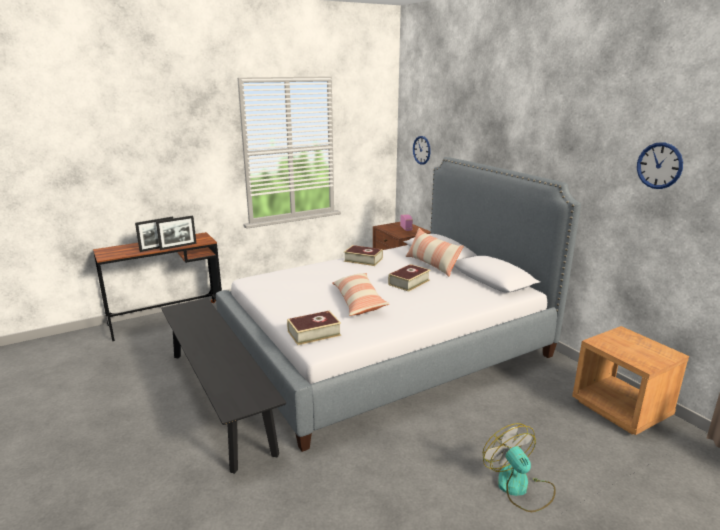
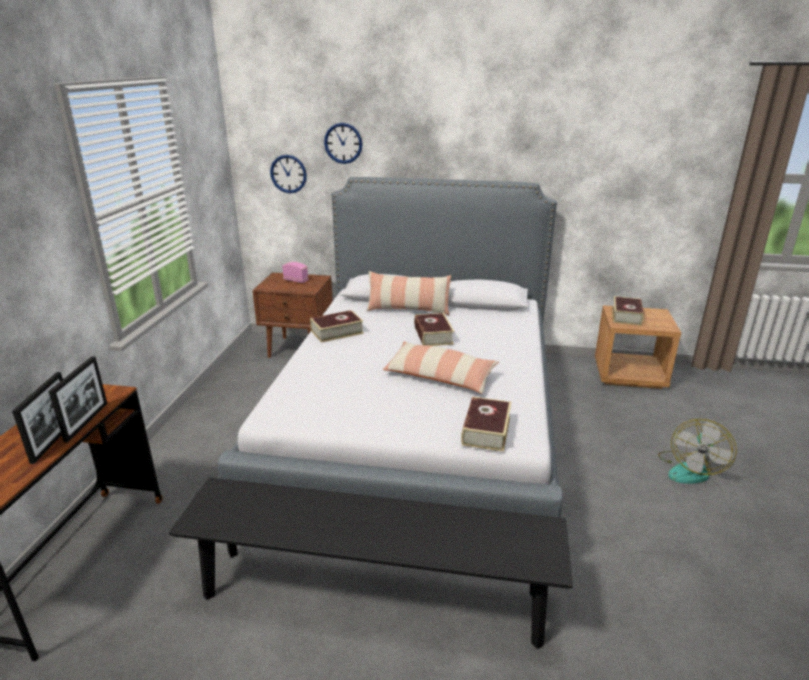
camera: 50 degrees left, 5 degrees up
(519, 488) = (690, 469): fan -> fan turned 75 degrees counterclockwise
(622, 341) = (626, 316): none -> book
(659, 165) = (628, 152): wall clock -> wall clock (343, 143)

